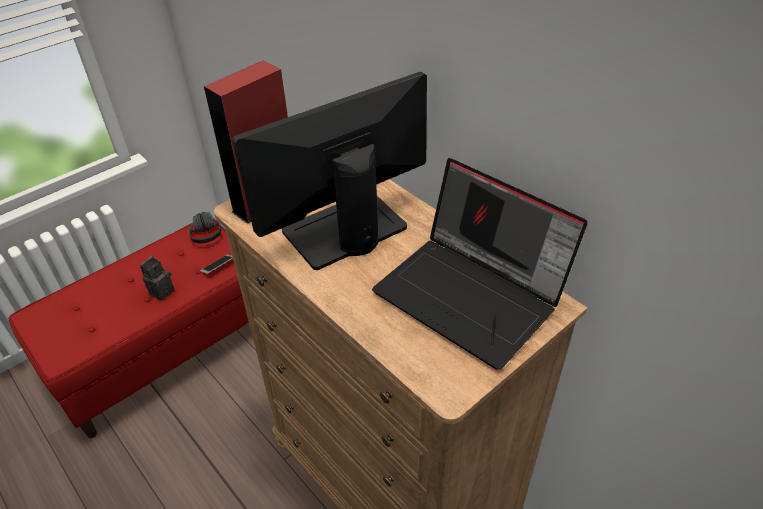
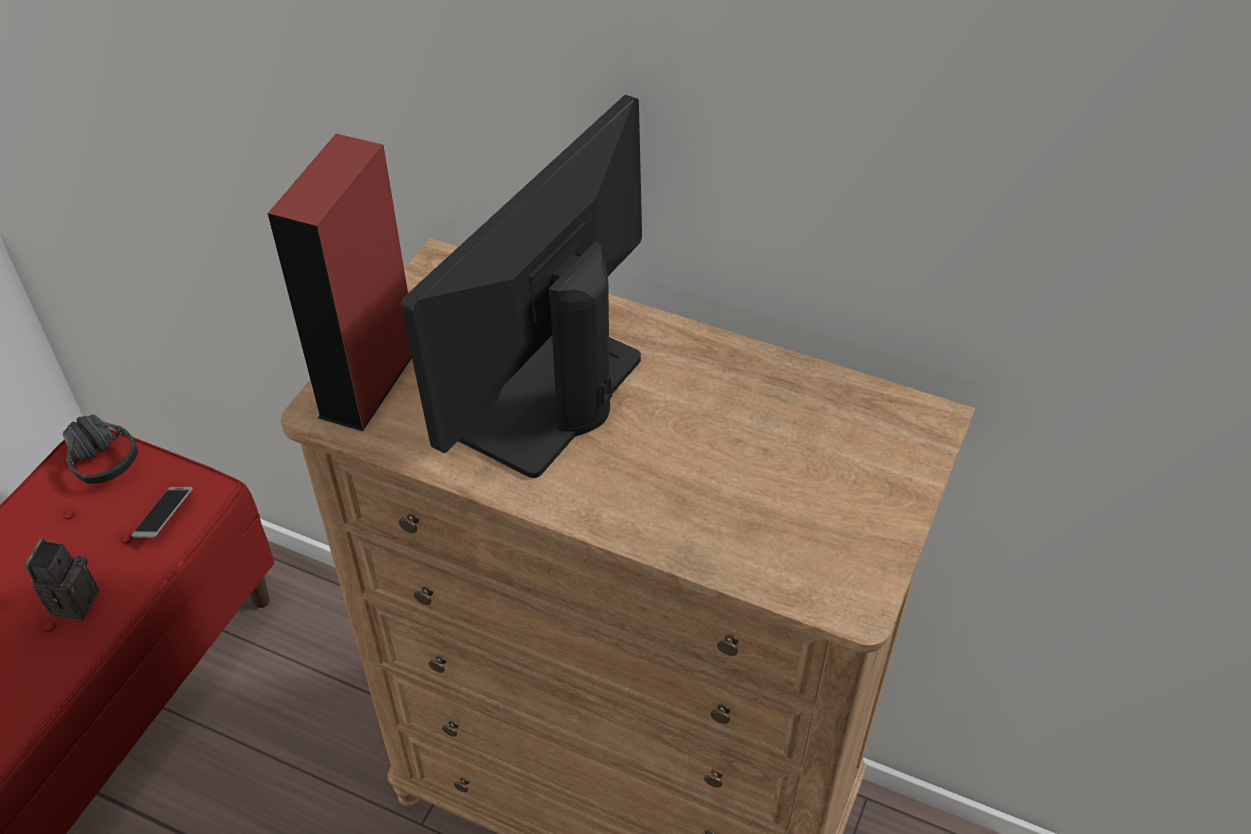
camera: 25 degrees left, 5 degrees up
(472, 295) = (805, 441): laptop -> none

